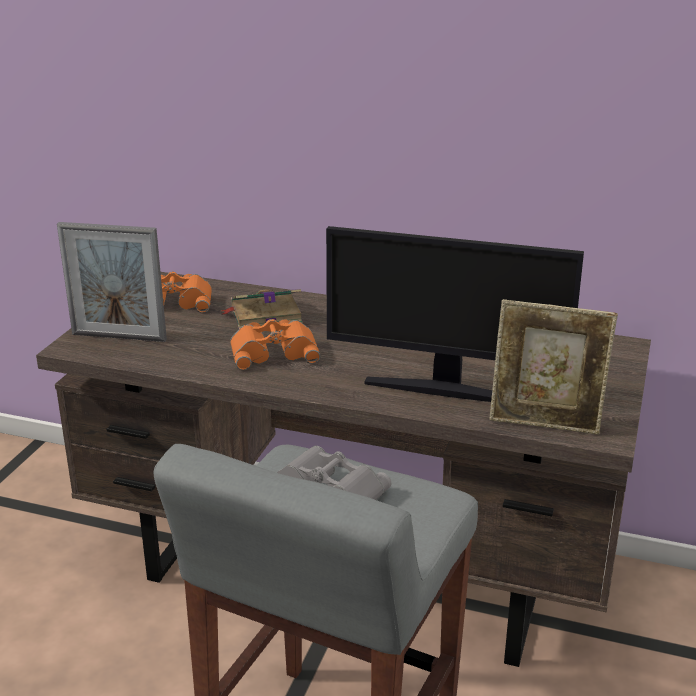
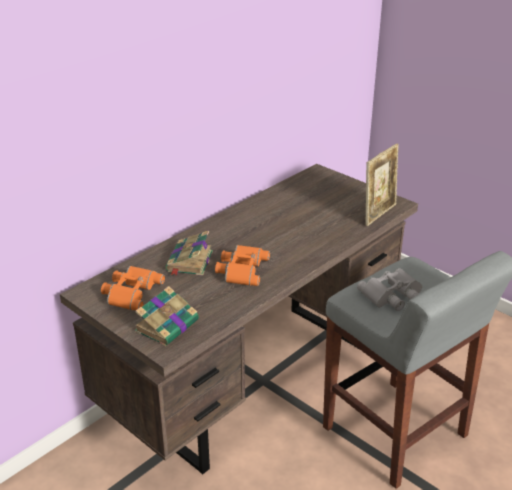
camera: 65 degrees left, 5 degrees up
(119, 337) = (168, 325): picture frame -> book
(445, 389) = (327, 229): monitor -> none

